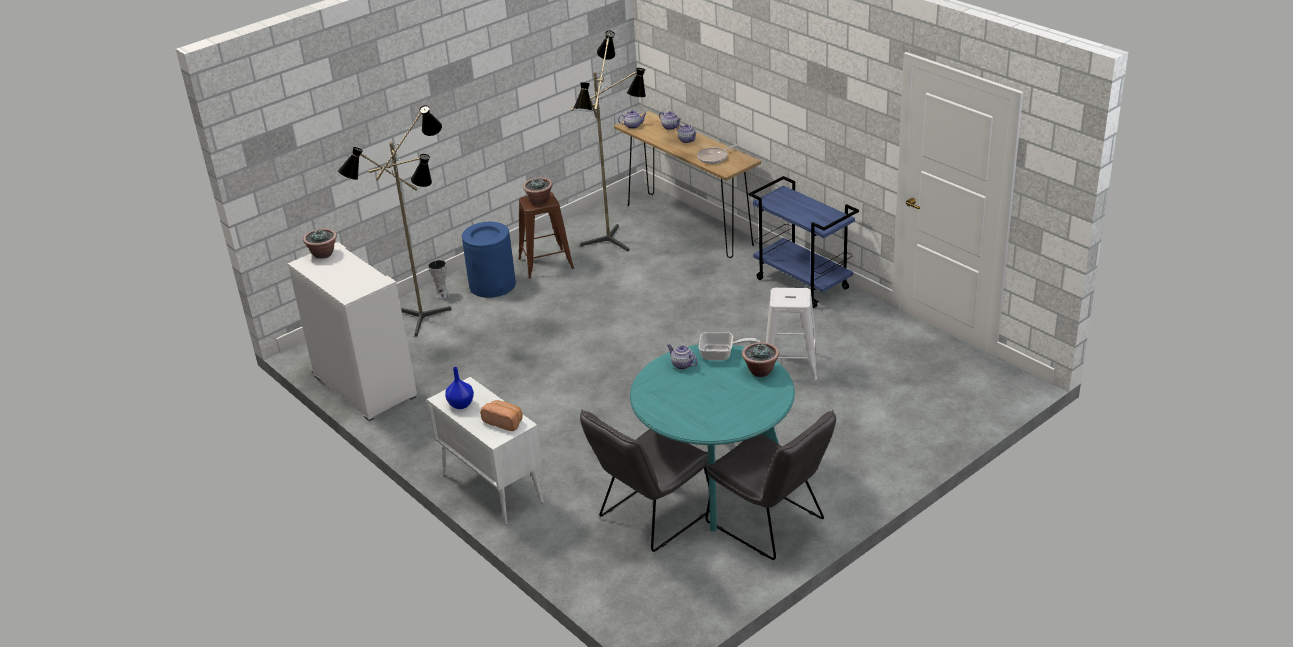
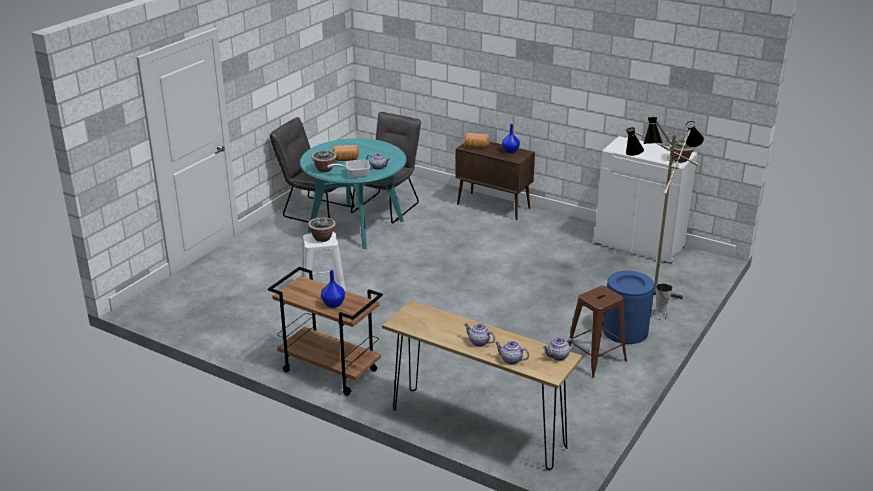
camera: 160 degrees right, 5 degrees down
(492, 488) = (494, 206): white cabinet -> brown cabinet
(539, 200) = (600, 296): potted plant -> potted plant (322, 238)
(615, 241) = (545, 395): floor lamp -> none
(714, 157) = (435, 322): frying pan -> none
(723, 388) = (346, 159): none -> bread
(796, 202) = (333, 304): none -> blue vase
(803, 284) = (328, 371): blue cart -> brown cart

